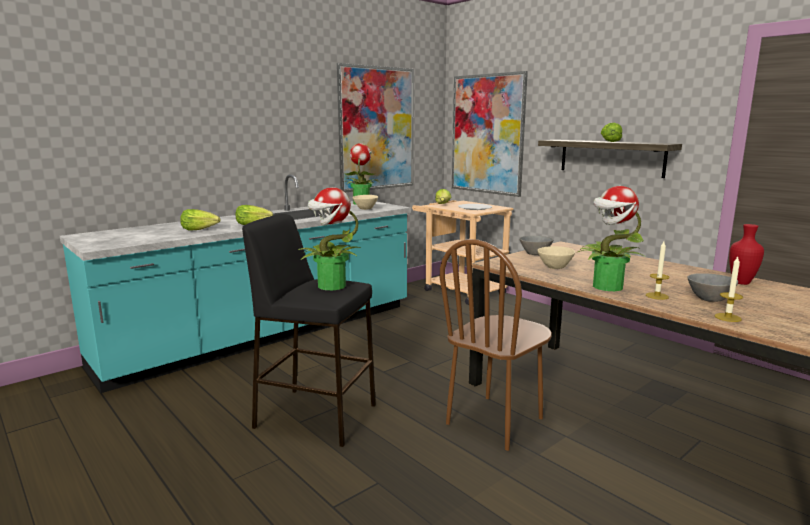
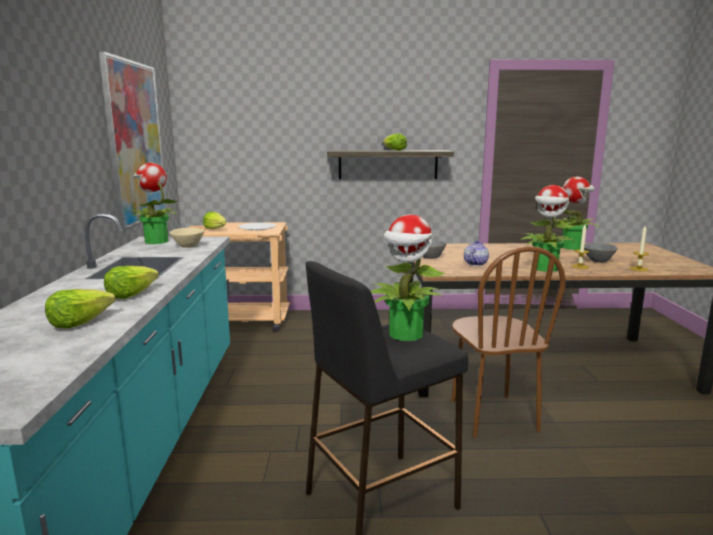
camera: 50 degrees left, 0 degrees up
(487, 134) = (242, 147): picture -> none
(554, 267) = (475, 263): beige bowl -> teapot
(740, 282) = (572, 247): red vase -> potted plant

